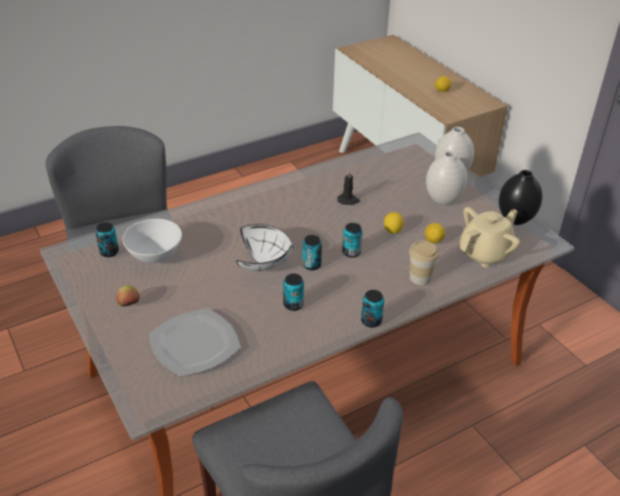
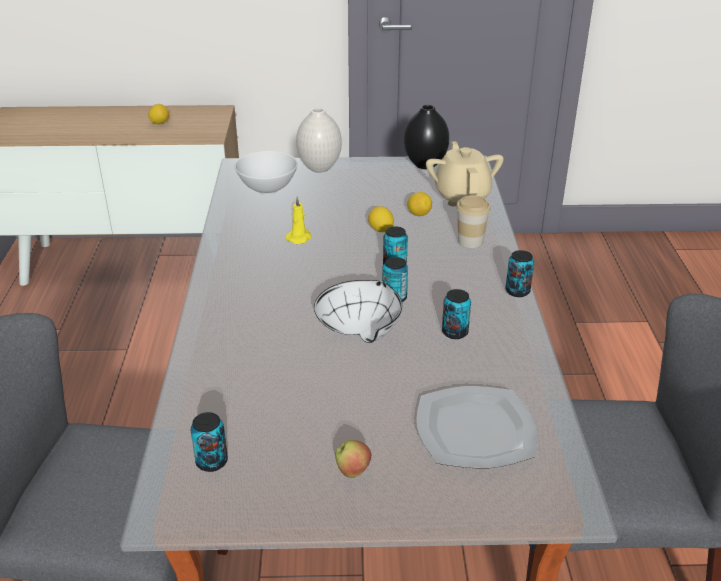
camera: 60 degrees left, 5 degrees down
(155, 256) = (266, 417): white bowl -> white bowl (267, 190)
(348, 200) = (299, 237): black candle -> yellow candle
(443, 200) = (358, 187): white vase -> none

